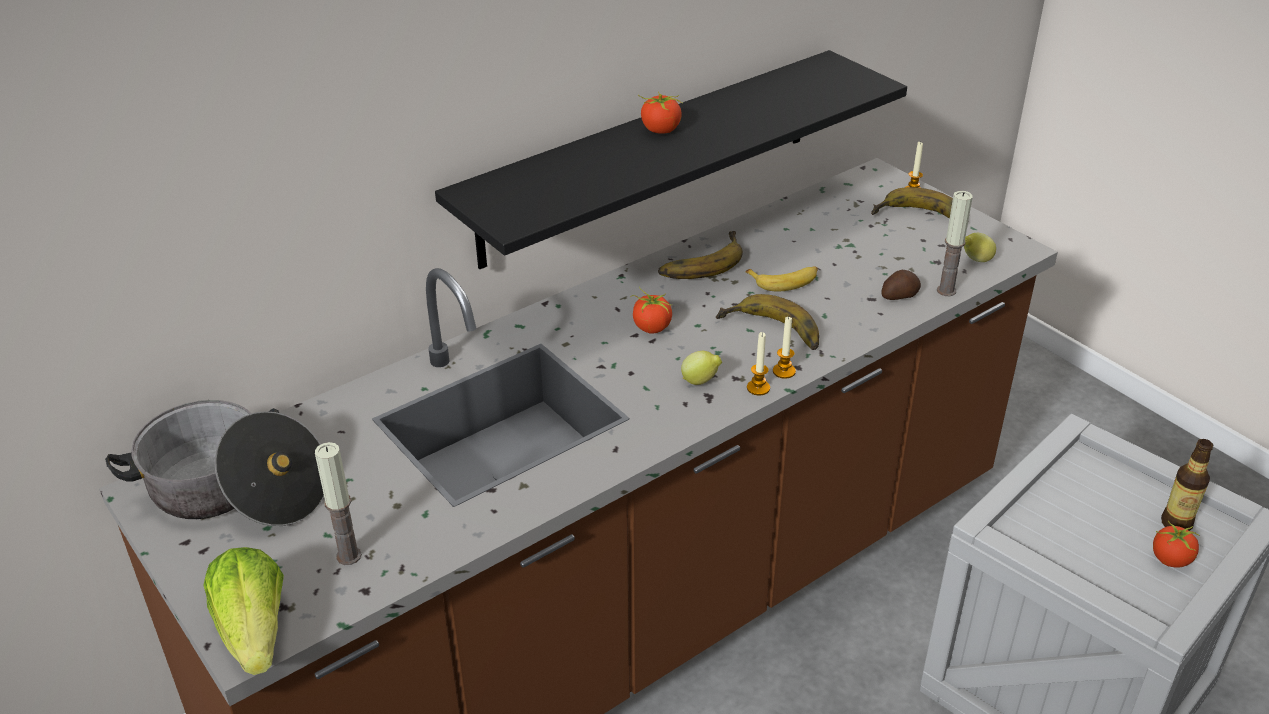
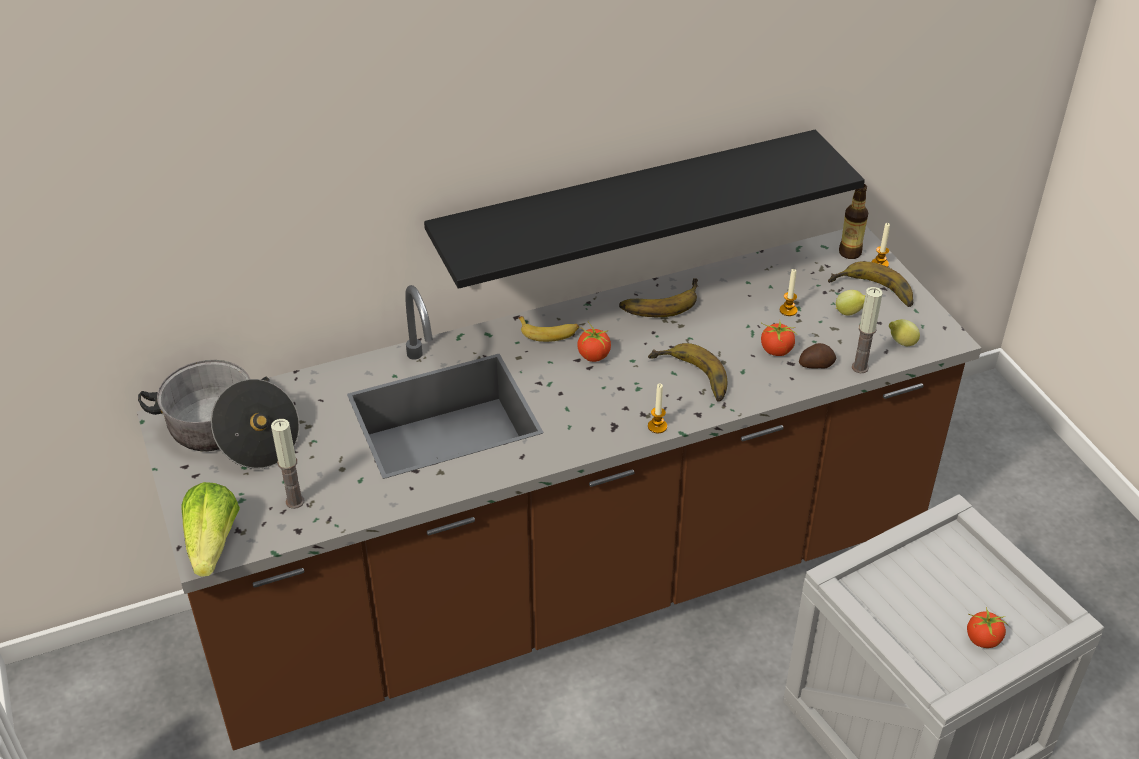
camera: 15 degrees right, 5 degrees up
(660, 130) = (628, 191): tomato -> tomato (776, 351)
(701, 381) = (613, 411): lemon -> lemon (849, 313)
(784, 371) = (685, 416): candle -> candle (788, 310)
(785, 281) = (723, 333): banana -> banana (549, 332)
(1176, 523) = (1005, 610): bottle -> bottle (850, 253)

